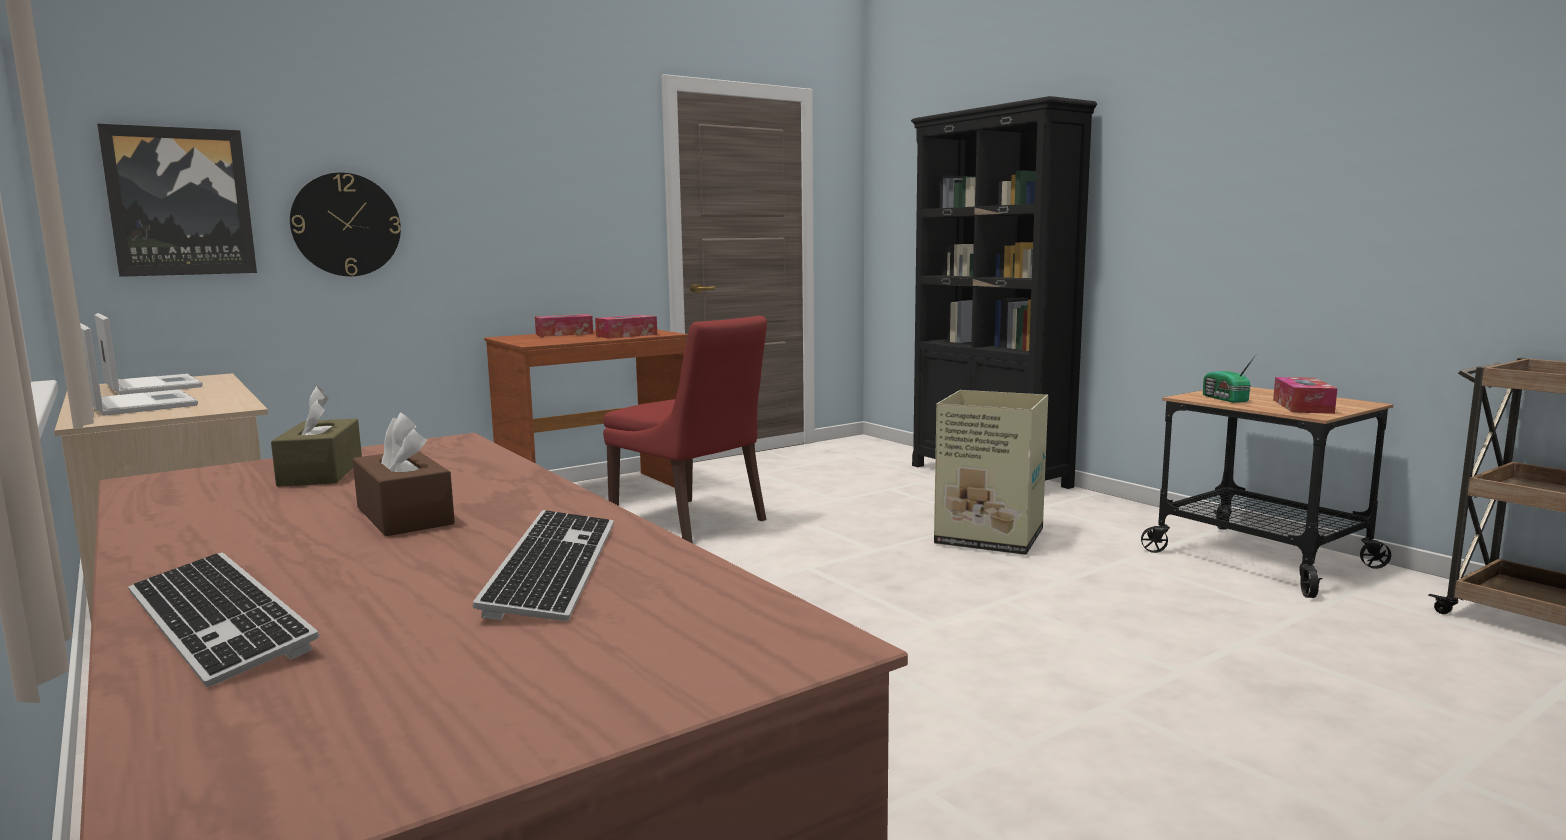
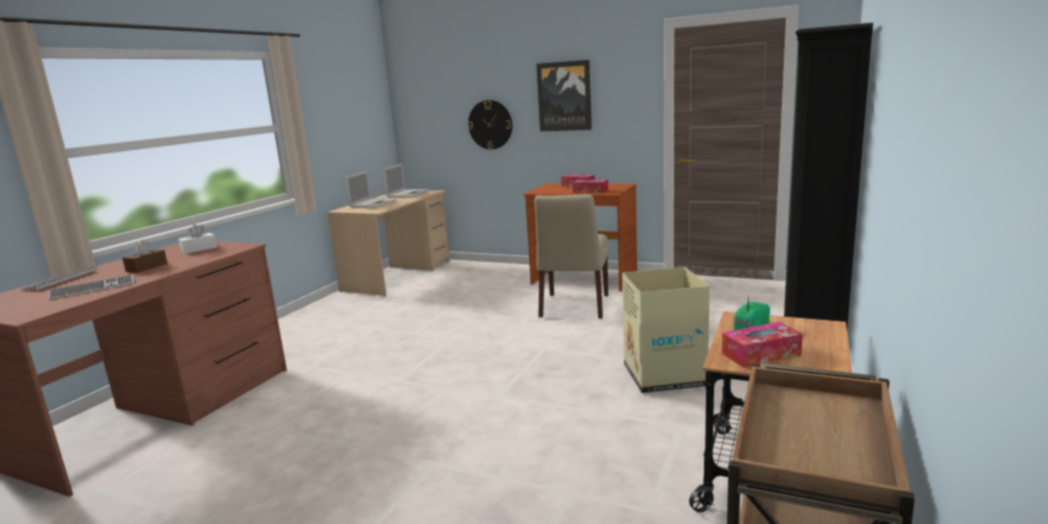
camera: 60 degrees right, 5 degrees up
(180, 202) = (433, 117): picture -> picture (564, 96)
(321, 472) = (199, 249): brown tissue box -> white tissue box
(691, 522) = (574, 307): red chair -> beige chair

